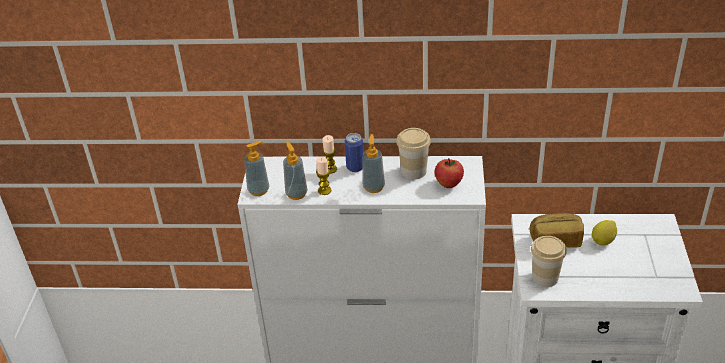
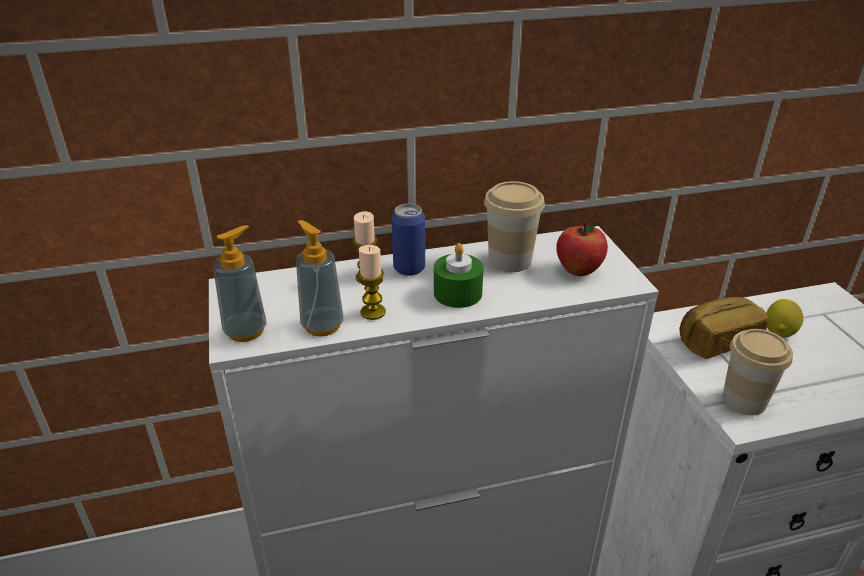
camera: 20 degrees left, 5 degrees down
(373, 187) = (457, 293): soap dispenser -> green candle

